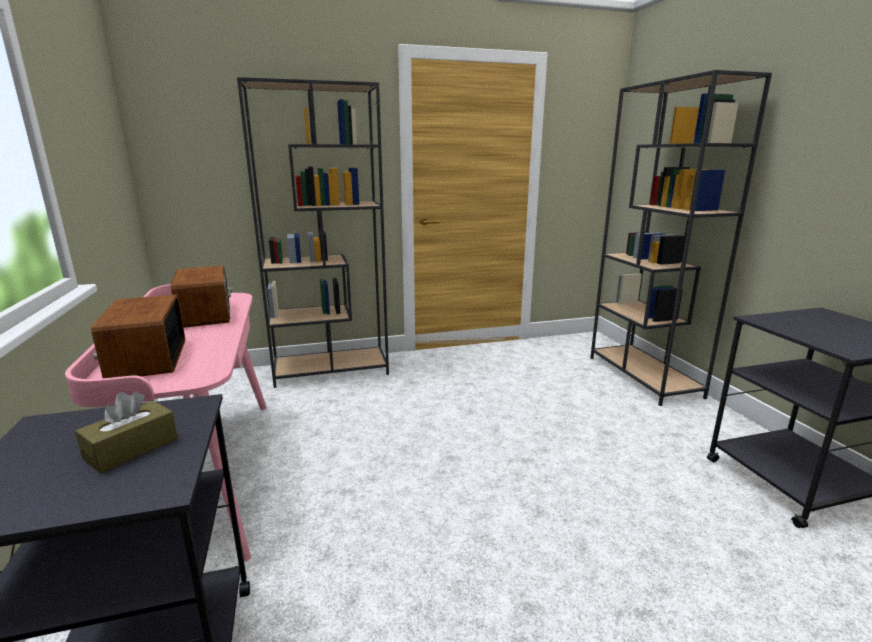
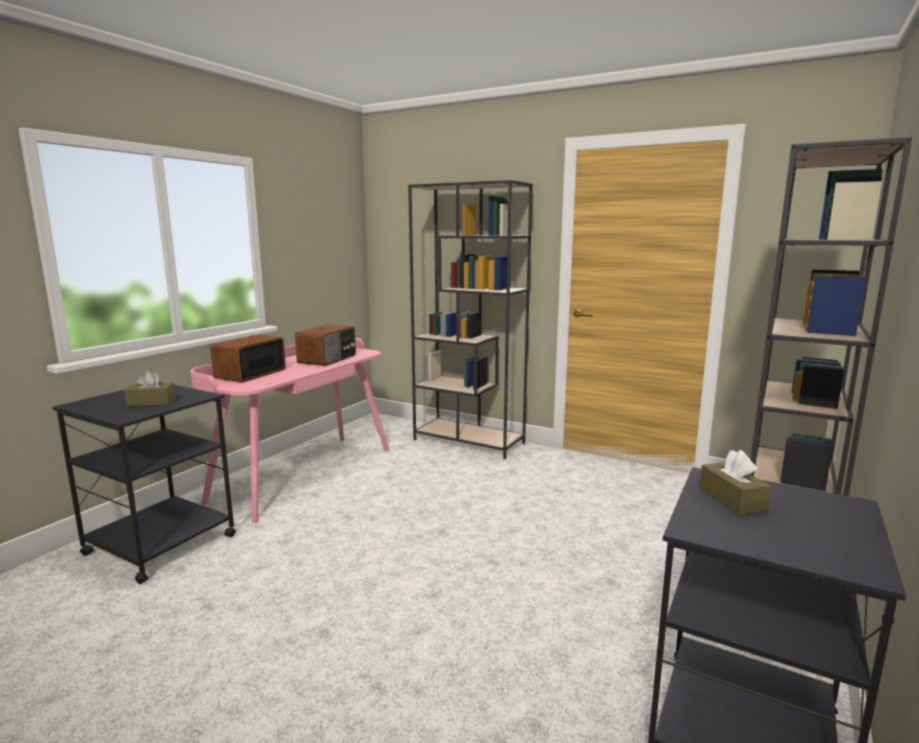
camera: 45 degrees right, 5 degrees down
(801, 327) = (732, 499): none -> brown tissue box

